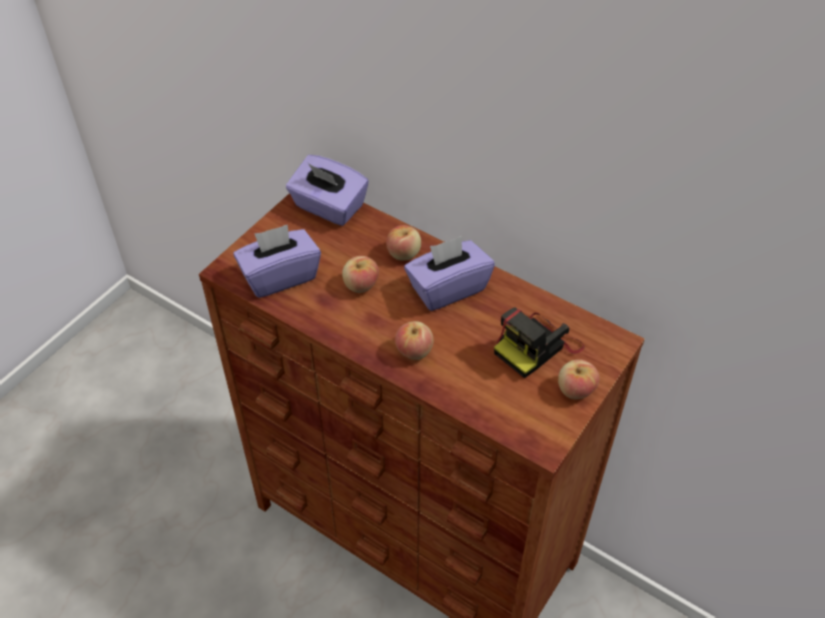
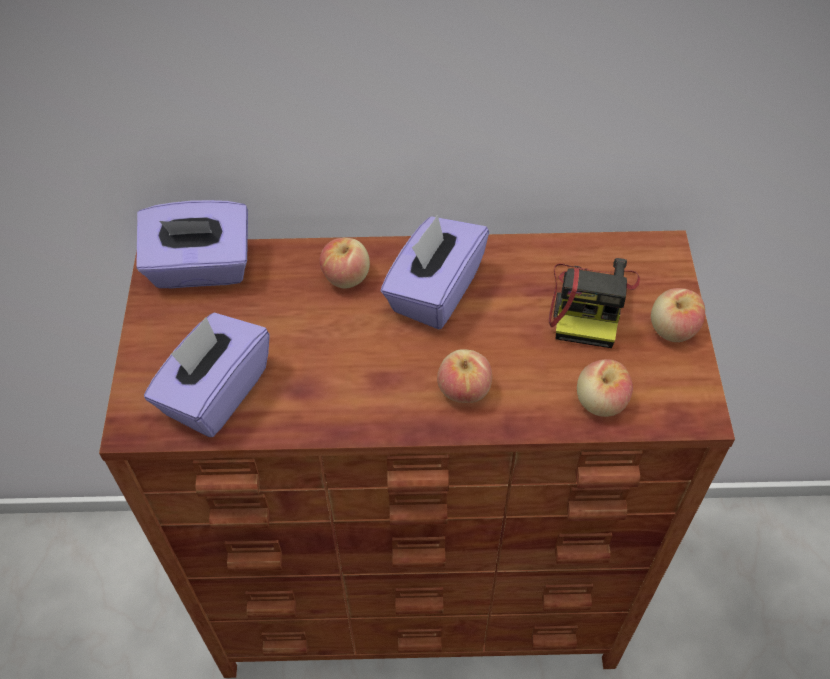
camera: 35 degrees left, 5 degrees up
(360, 285) = (329, 345): apple -> apple (600, 402)

